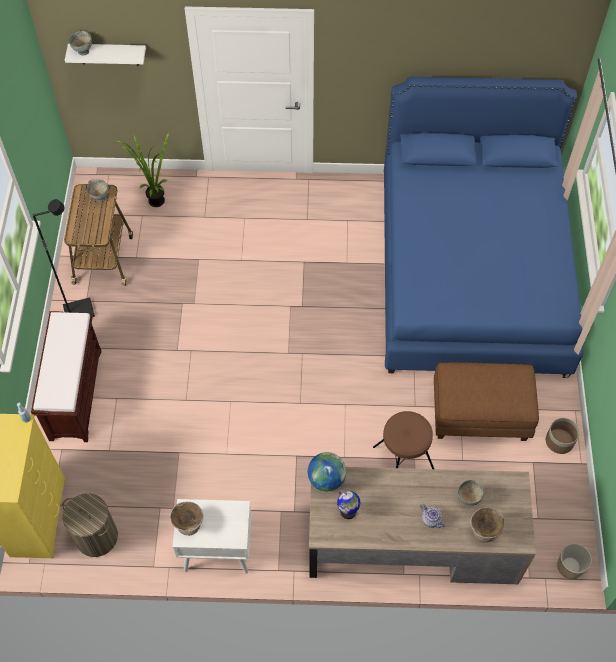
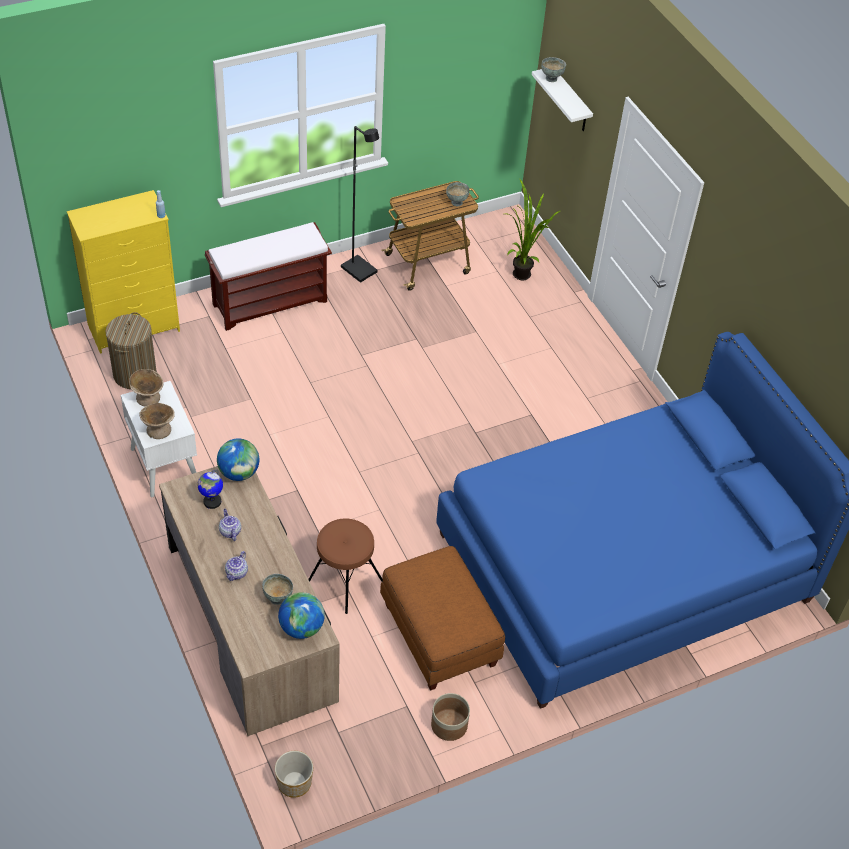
camera: 60 degrees right, 10 degrees down
(386, 509) = (230, 531): none -> teapot
(484, 531) = (246, 623): beige bowl -> beige bowl (159, 430)
(504, 492) = (301, 628): none -> globe

